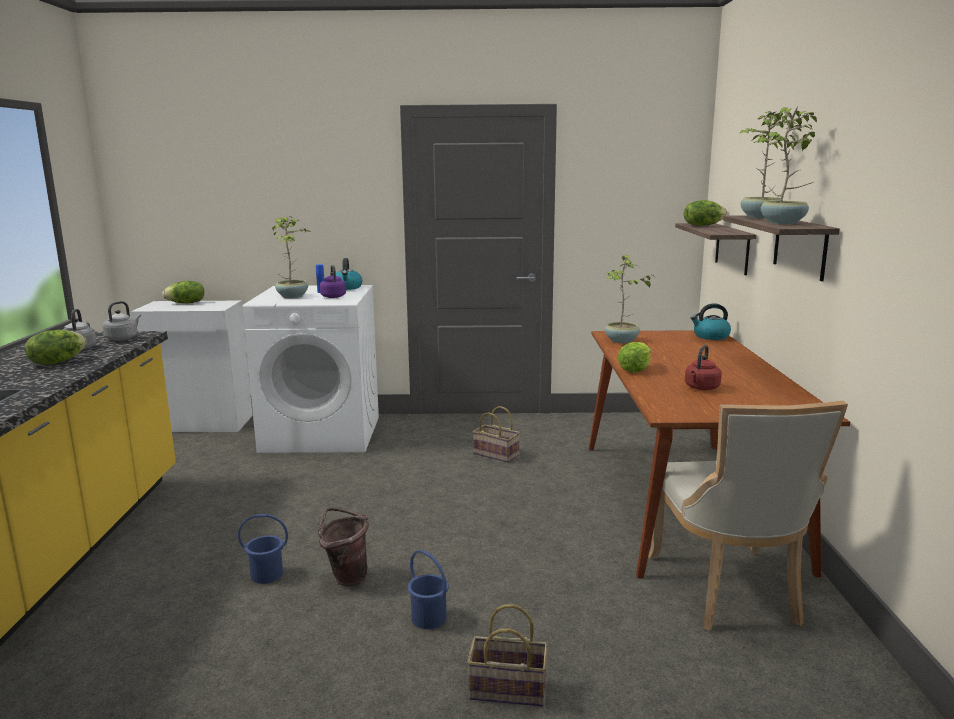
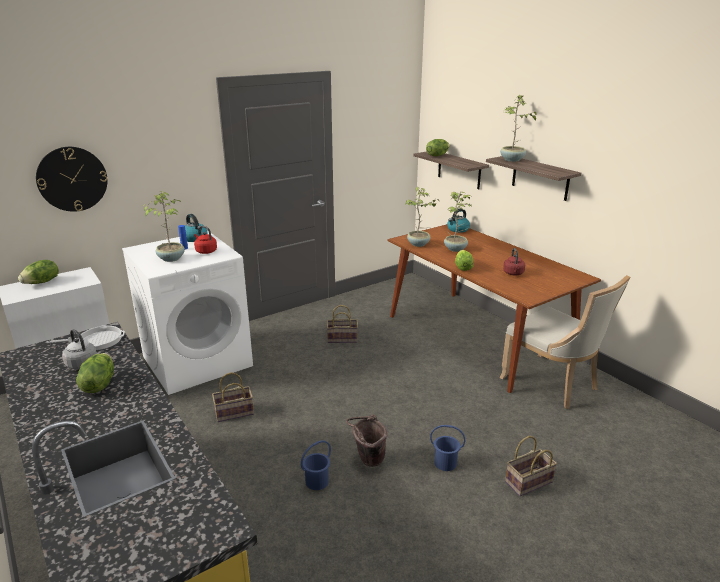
camera: 35 degrees left, 10 degrees up
(123, 338) = (97, 341): grey kettle -> frying pan
(234, 203) = (72, 179): none -> wall clock
(286, 486) = (233, 413): none -> basket
(333, 296) = (205, 251): purple kettle -> red kettle
(784, 223) = (543, 168): potted plant -> potted plant (456, 249)

